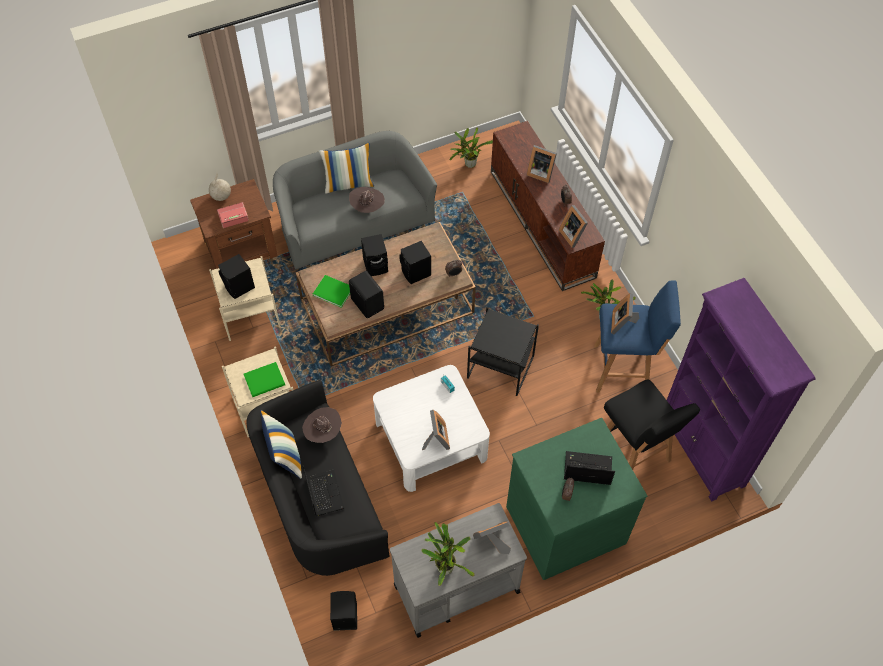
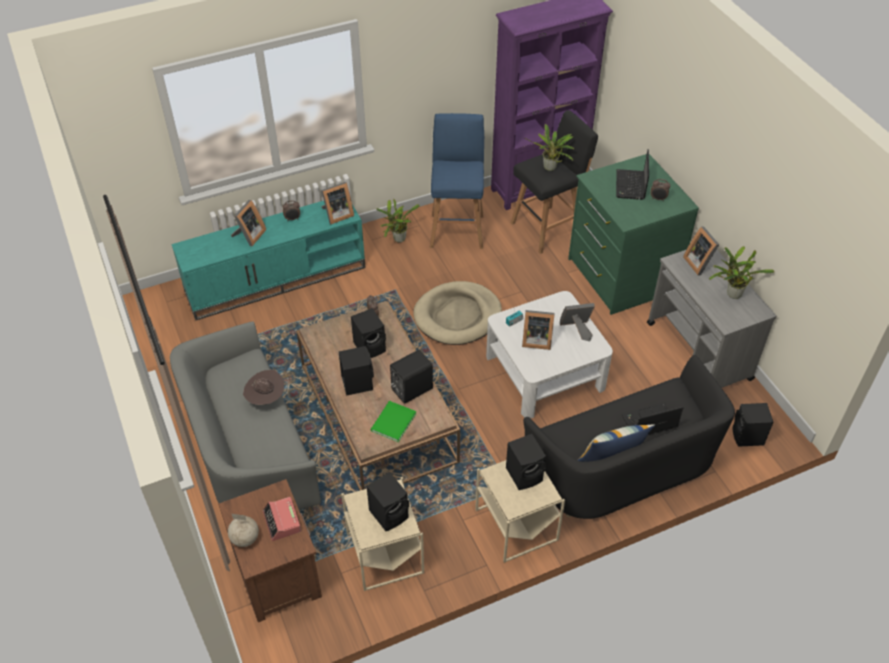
camera: 90 degrees left, 10 degrees down
(266, 380) = (525, 474): green book -> black speaker
(323, 432) = (577, 427): brown hat -> none
(348, 183) = (224, 418): pillow -> none
(468, 164) = (180, 339): potted plant -> potted plant (550, 169)
(501, 368) = (457, 316): black side table -> beige dog bed
(543, 224) = (276, 279): brown tv stand -> turquoise tv stand
(622, 323) = (456, 175): picture frame -> picture frame (535, 340)

